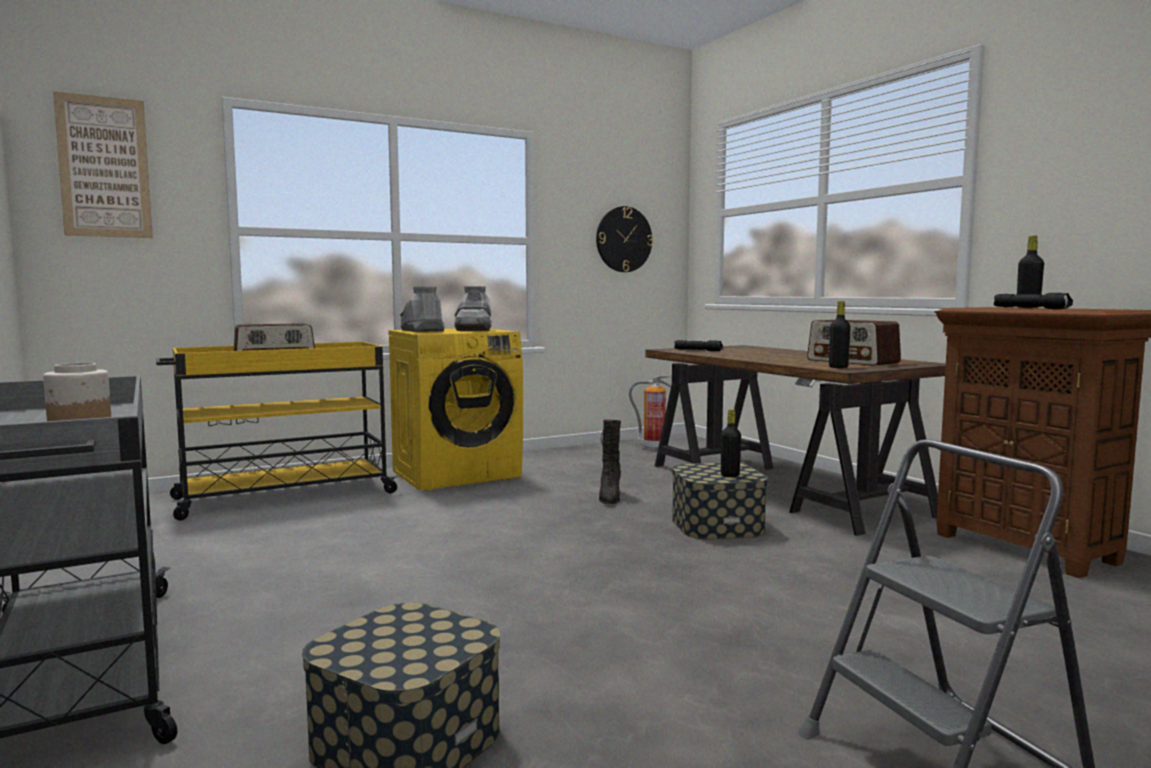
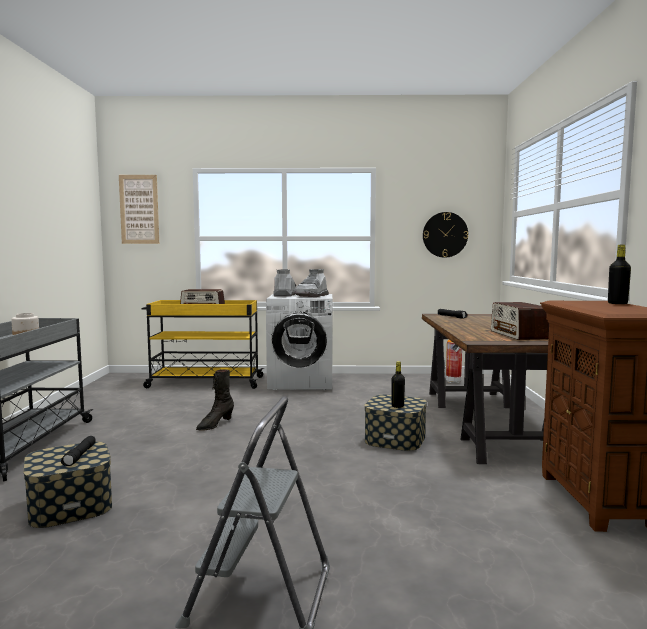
camera: 30 degrees right, 0 degrees up
(456, 476) = (301, 384): yellow washing machine -> white washing machine
(609, 497) = (363, 410): black boot -> black boot (215, 425)
(838, 367) = (481, 339): black bottle -> none
(1031, 308) = (594, 306): black flashlight -> black flashlight (80, 456)

